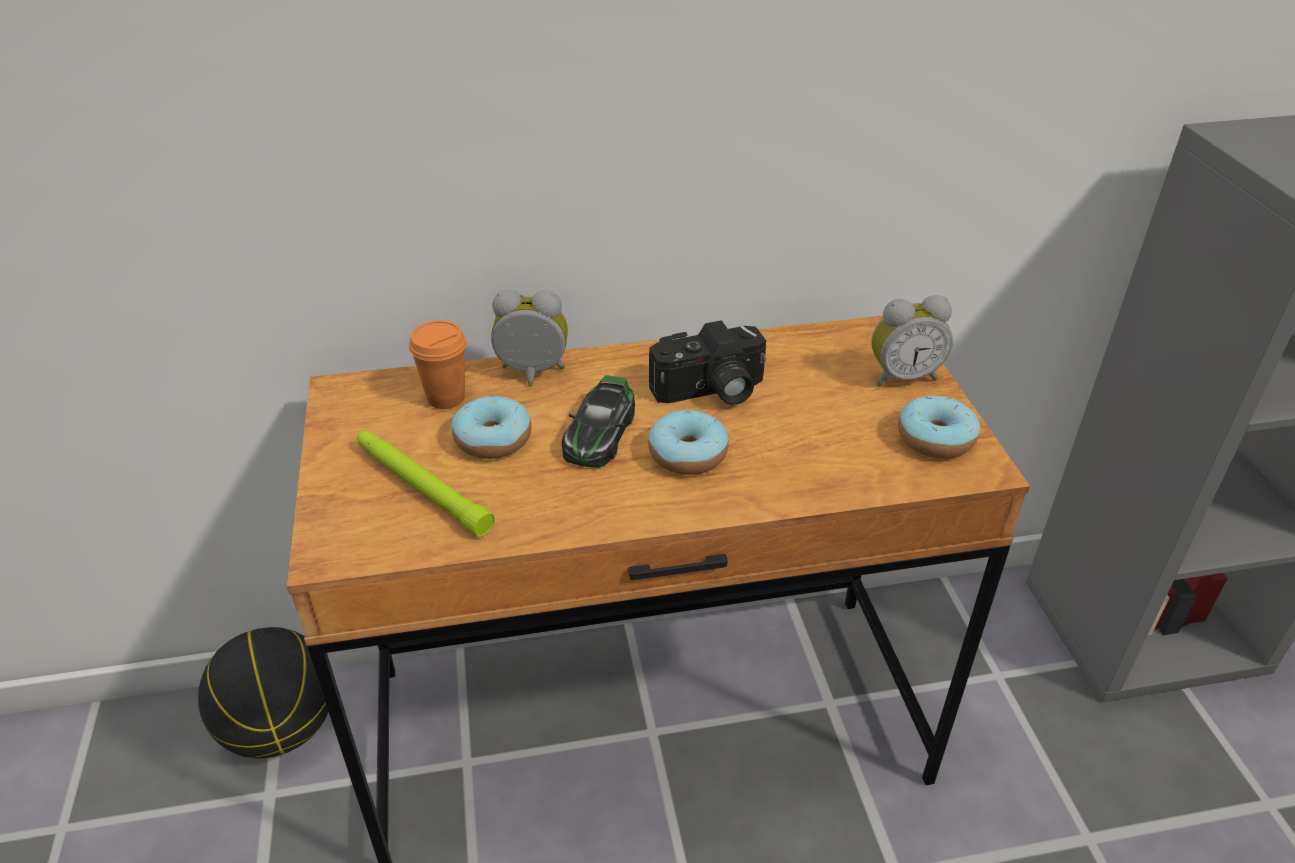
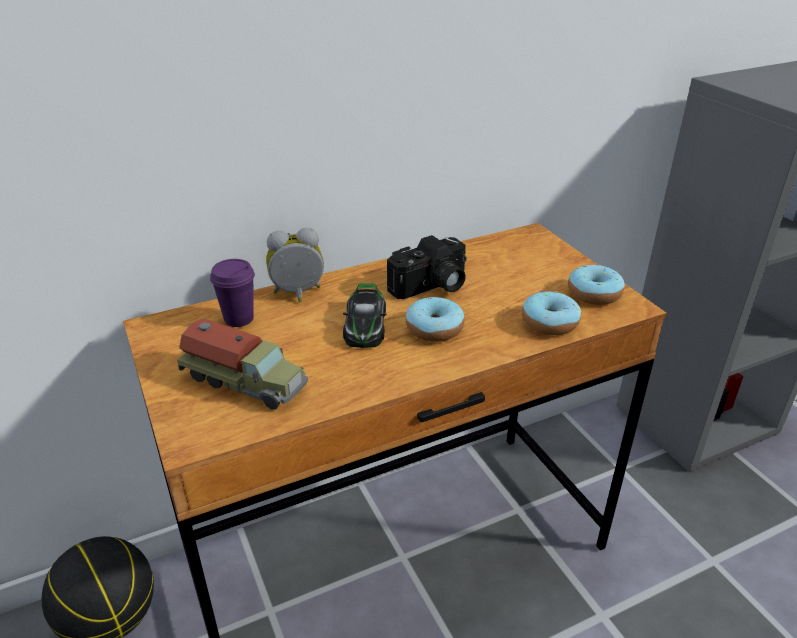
camera: 15 degrees left, 5 degrees down
(421, 487) = (245, 382): green flashlight -> toy truck
(446, 398) = (239, 319): orange cup -> purple cup
(493, 439) = (287, 341): donut -> donut (549, 322)
(902, 377) = (554, 260): alarm clock -> none

